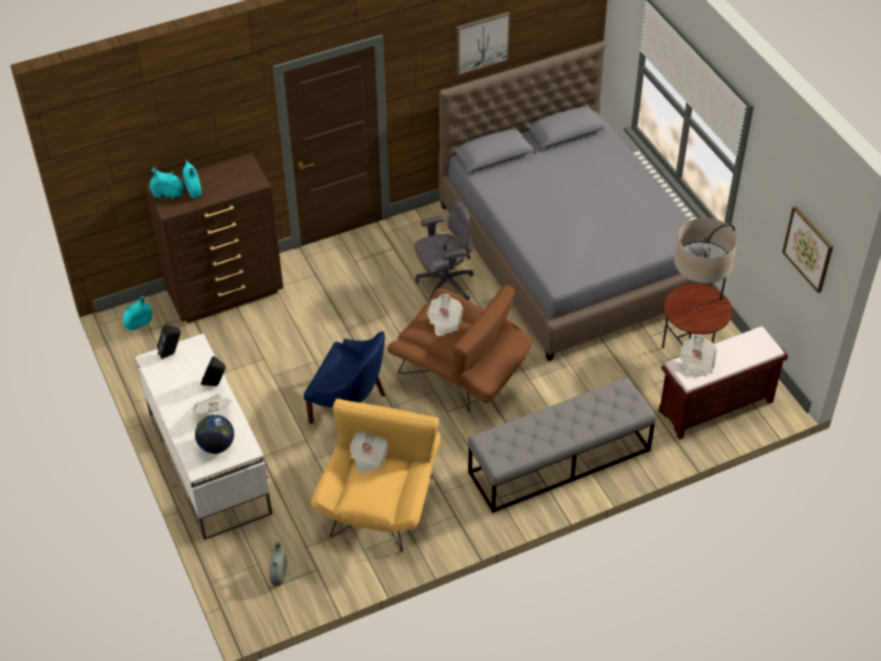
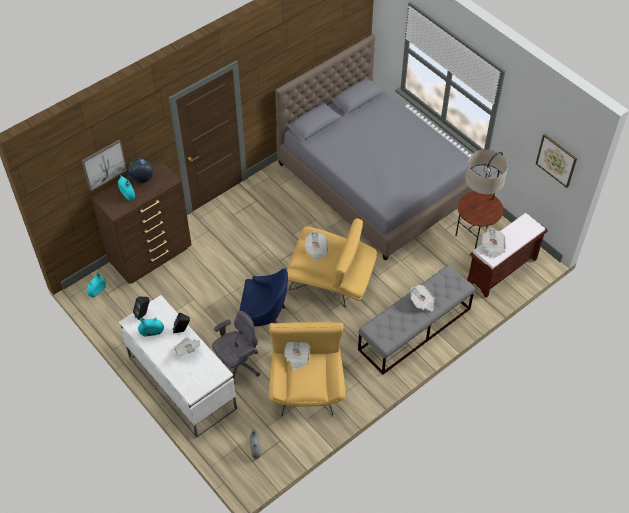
camera: 15 degrees left, 5 degrees up
(168, 195) = (111, 201): turquoise vase -> turquoise vase (152, 332)
(216, 446) = (198, 375): globe -> globe (142, 178)
(444, 285) = (299, 220): grey office chair -> grey office chair (238, 366)
(460, 373) = (330, 281): brown armchair -> yellow armchair
(482, 42) = (298, 51): picture -> picture (104, 164)
(571, 420) = (422, 302): none -> newspaper

